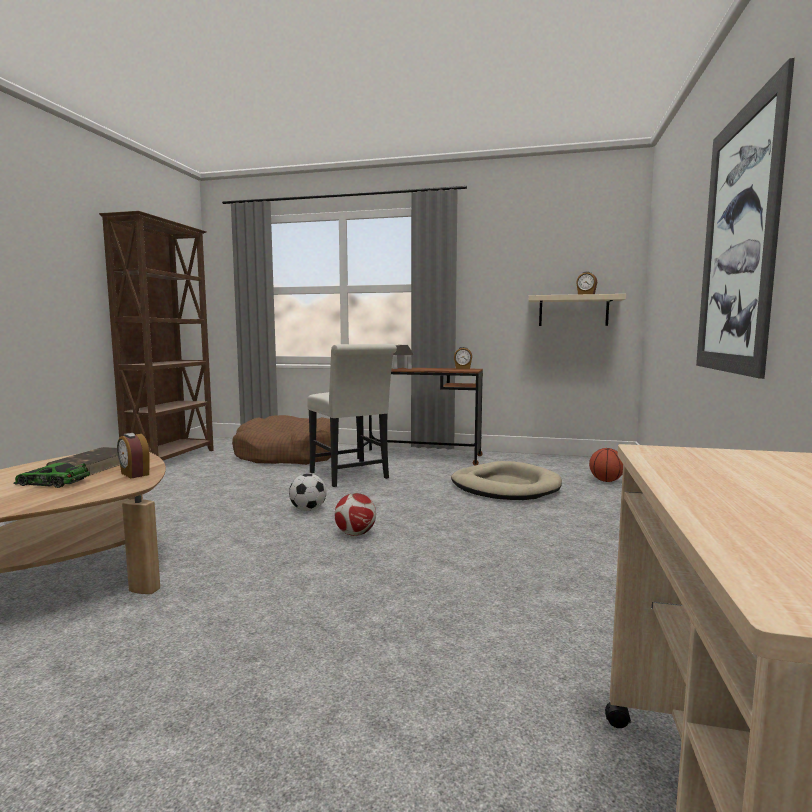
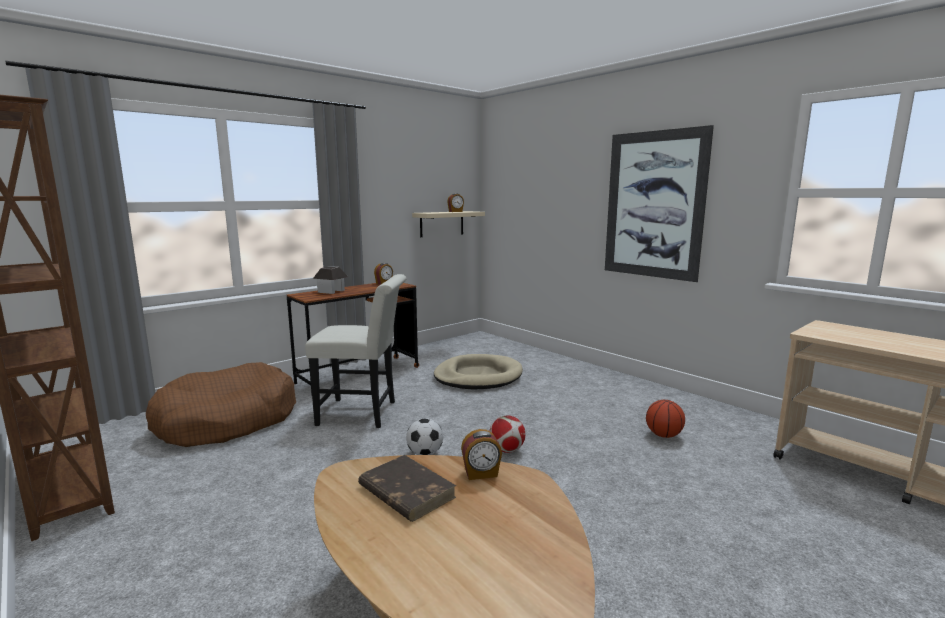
camera: 55 degrees left, 5 degrees up
(52, 482) = (467, 521): toy car -> none
(606, 481) = (509, 351): basketball -> basketball (664, 435)

